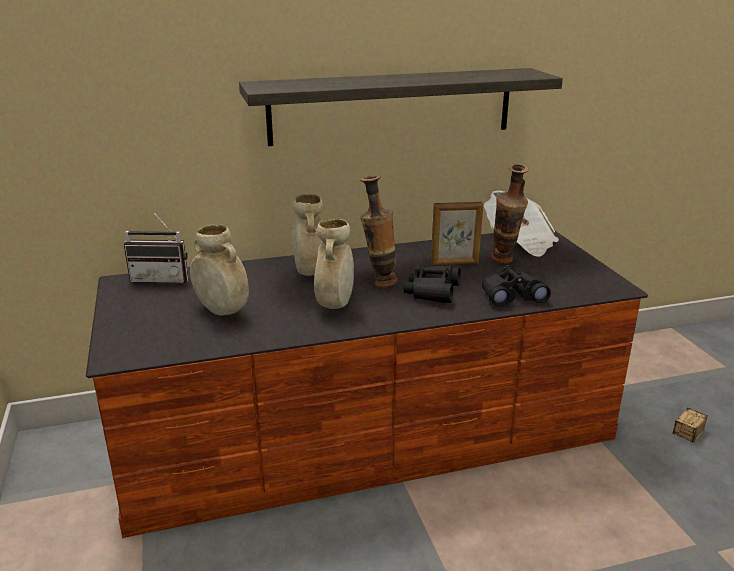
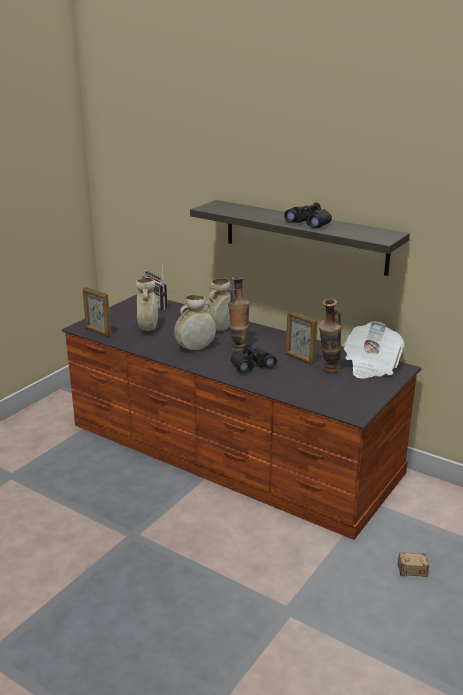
camera: 50 degrees right, 0 degrees up
(159, 348) = (98, 332): none -> picture frame
(512, 296) = (284, 387): black binoculars -> black binoculars (310, 223)

